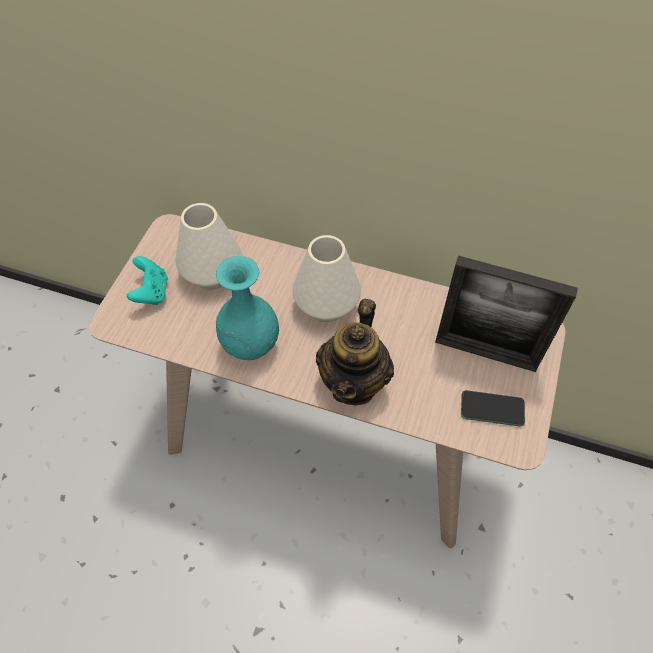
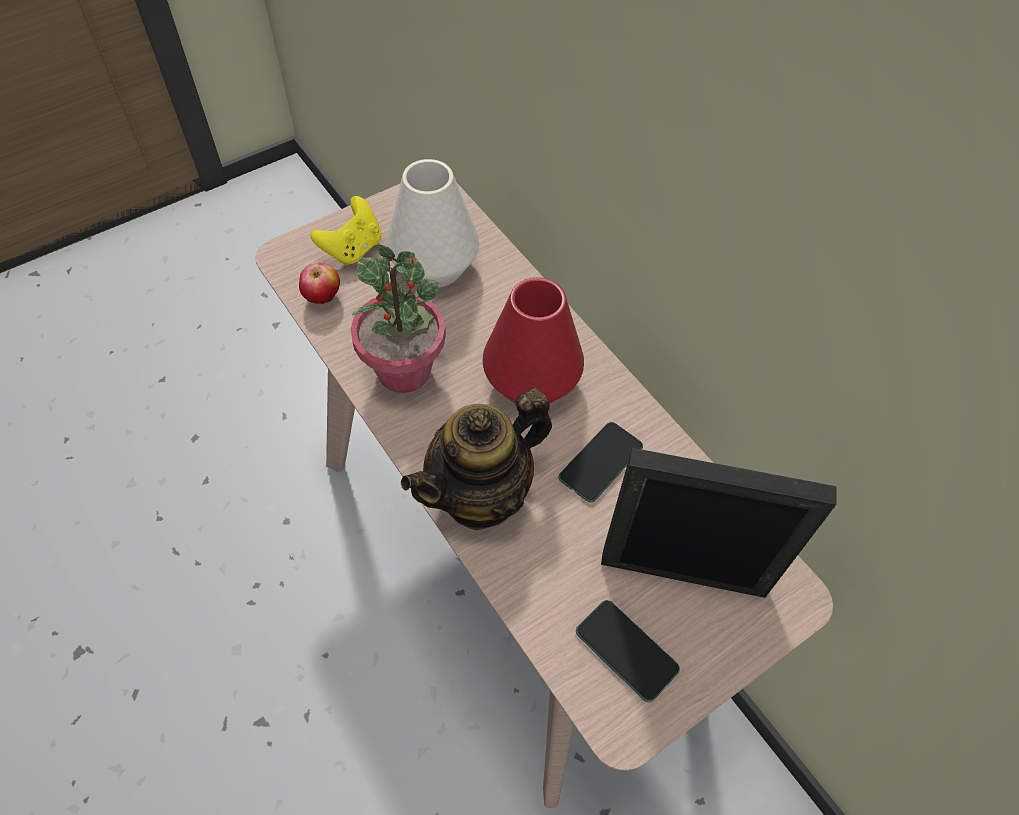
camera: 35 degrees right, 0 degrees up
(151, 292) = (353, 249): turquoise game controller -> yellow game controller
(161, 333) = (323, 299): none -> apple
(250, 343) = (404, 371): turquoise vase -> potted plant
(326, 304) = (531, 381): white vase -> red vase
(399, 324) = (600, 462): none -> phone
(485, 352) = (683, 573): picture frame -> picture frame turned 135 degrees clockwise

